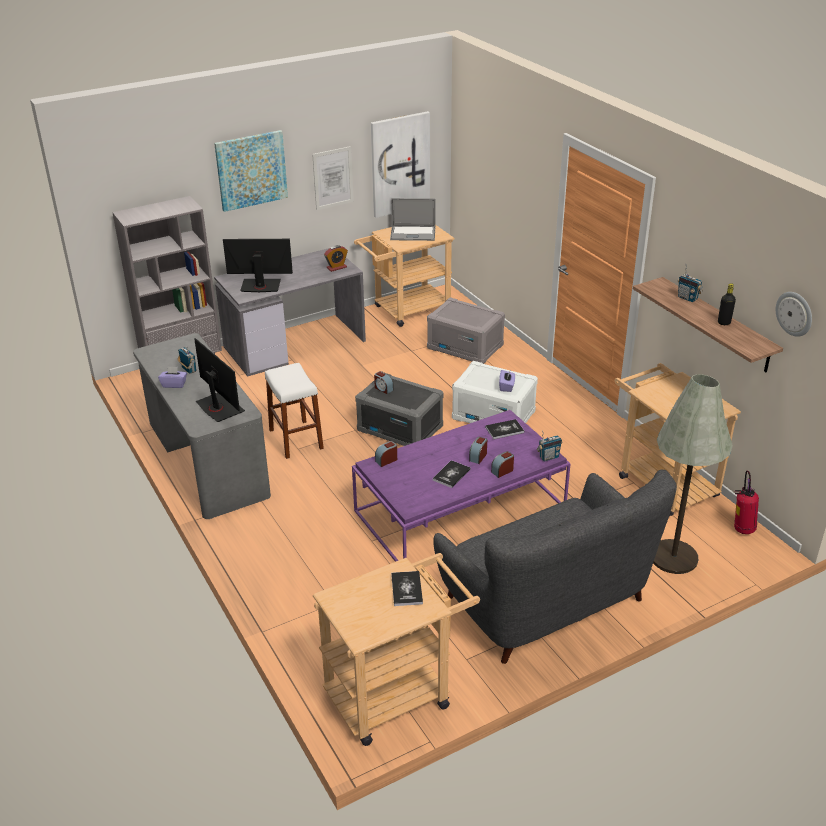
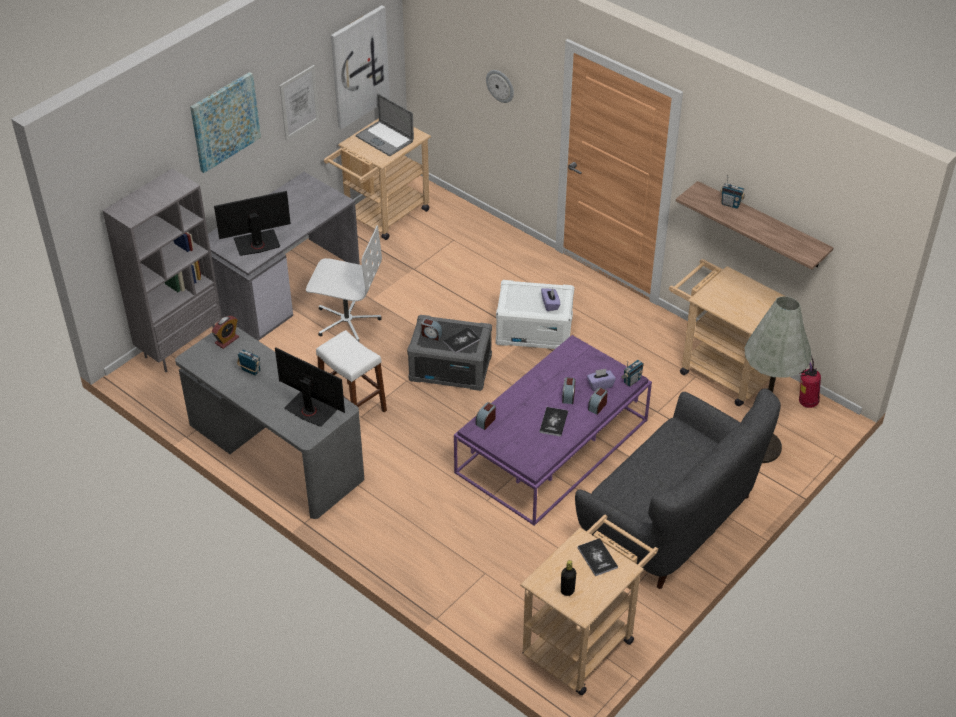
camera: 20 degrees left, 10 degrees up
(174, 384) = (247, 392): purple tissue box -> purple tissue box (600, 385)
(331, 376) = (347, 320): none -> white office chair
(336, 267) = (324, 200): alarm clock -> alarm clock (227, 340)
(413, 234) = (384, 139): laptop -> laptop turned 60 degrees clockwise
(465, 347) = (467, 252): grey storage box -> none
(504, 430) = (578, 360): book -> book (462, 341)
(724, 323) = (773, 228): black bottle -> black bottle (567, 591)
(794, 313) = (843, 219): wall clock -> wall clock (500, 85)

